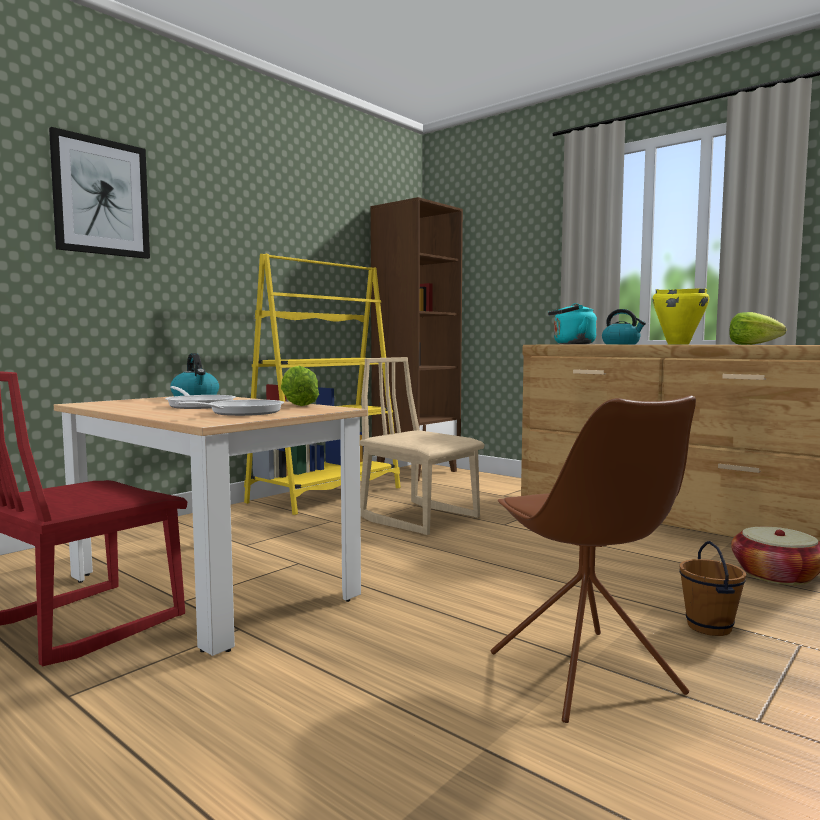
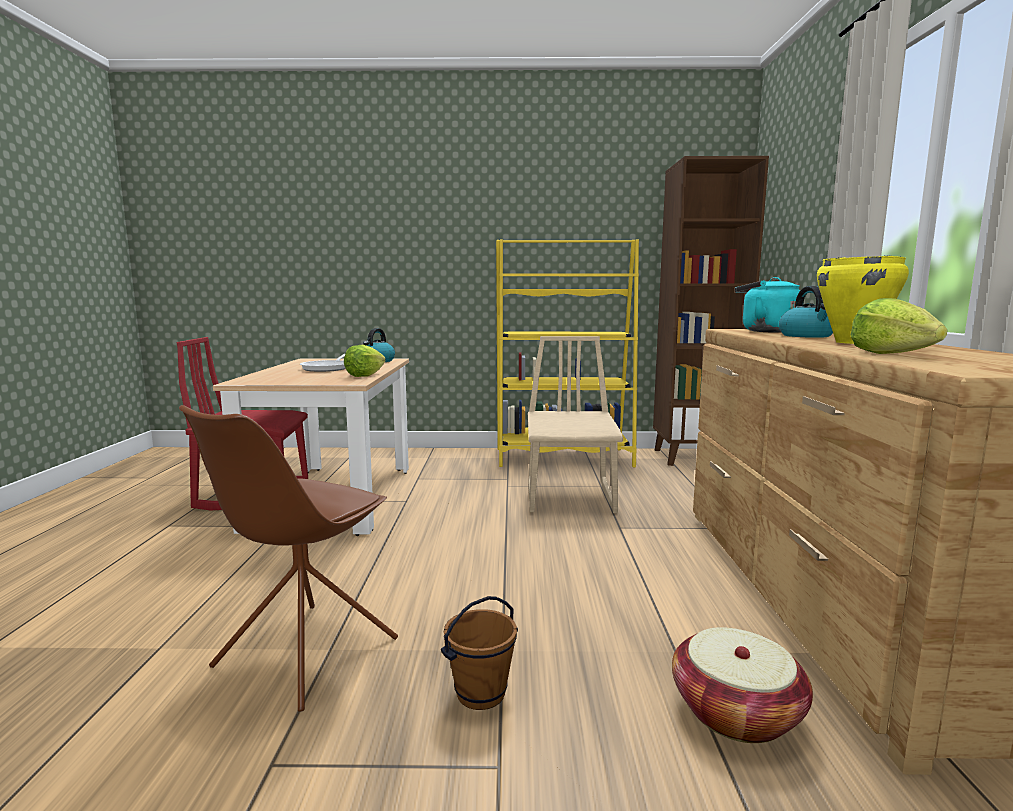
camera: 50 degrees right, 5 degrees up
(101, 197) = (386, 210): picture -> none
(240, 413) = (295, 377): frying pan -> none

